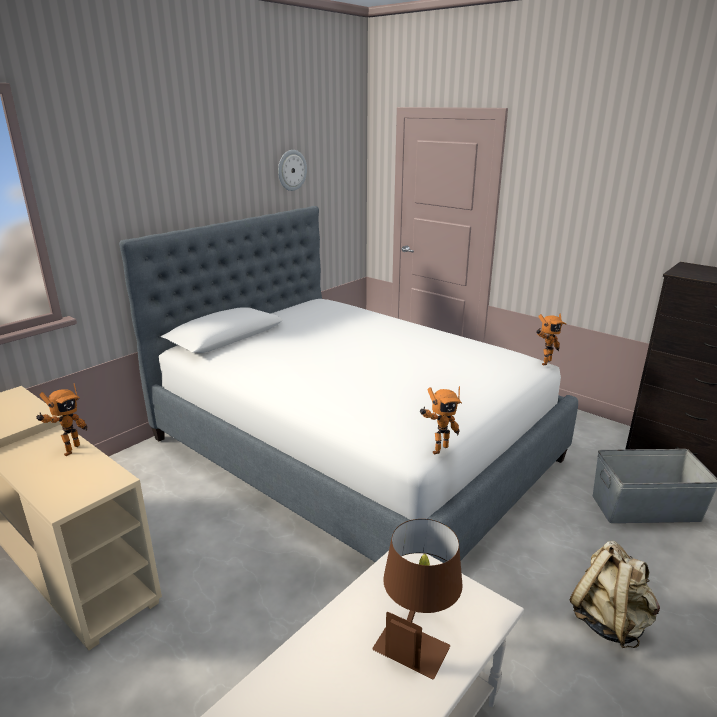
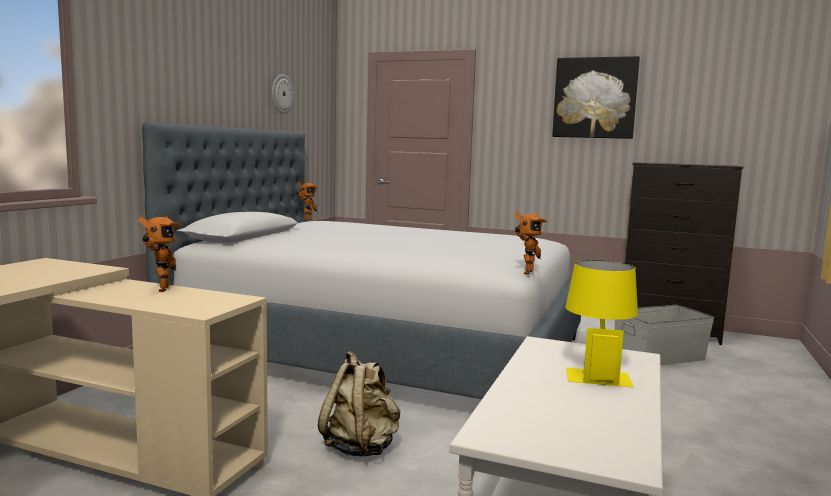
camera: 20 degrees left, 15 degrees down
(417, 636) = (596, 372): brown table lamp -> yellow table lamp
(544, 362) = (555, 240): toy robot -> toy robot (306, 220)
(609, 621) = (685, 416): beige backpack -> beige backpack (361, 447)
(642, 176) = (595, 98): none -> picture

